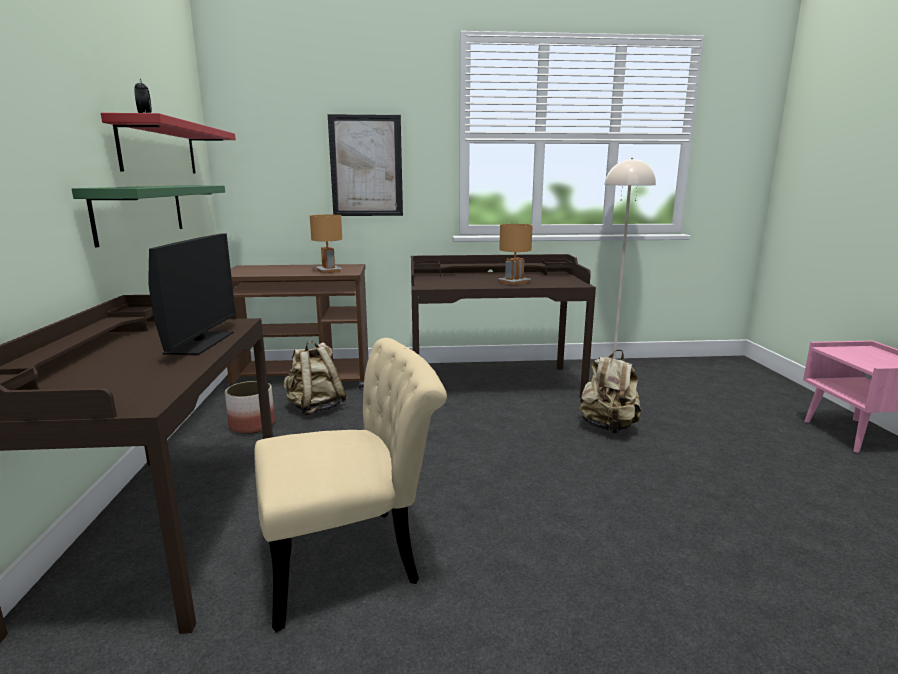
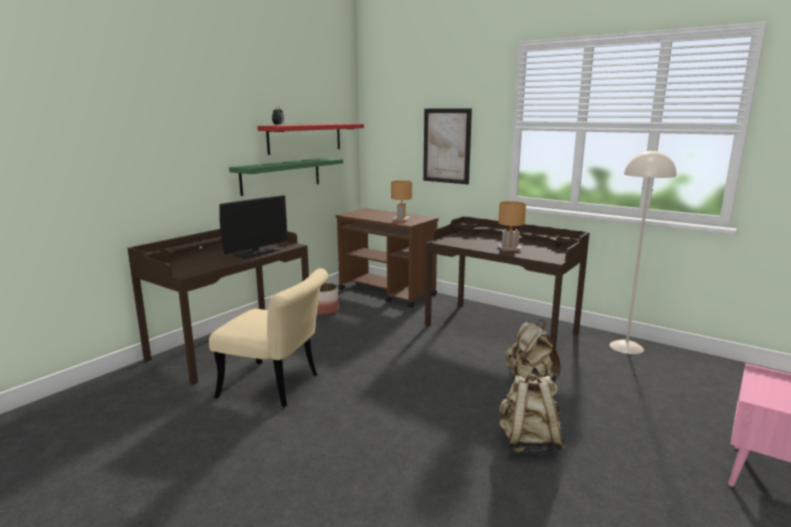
camera: 40 degrees right, 0 degrees up
(315, 408) = (367, 311): beige backpack -> beige backpack (528, 443)

